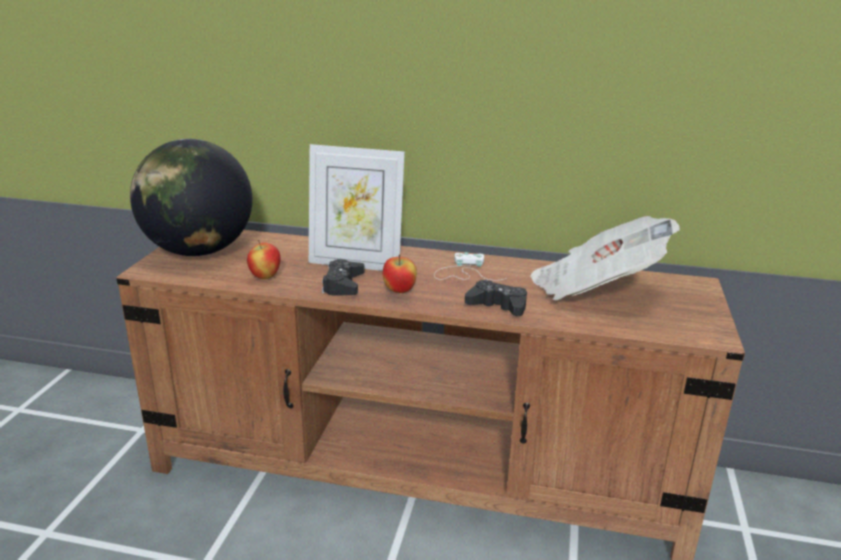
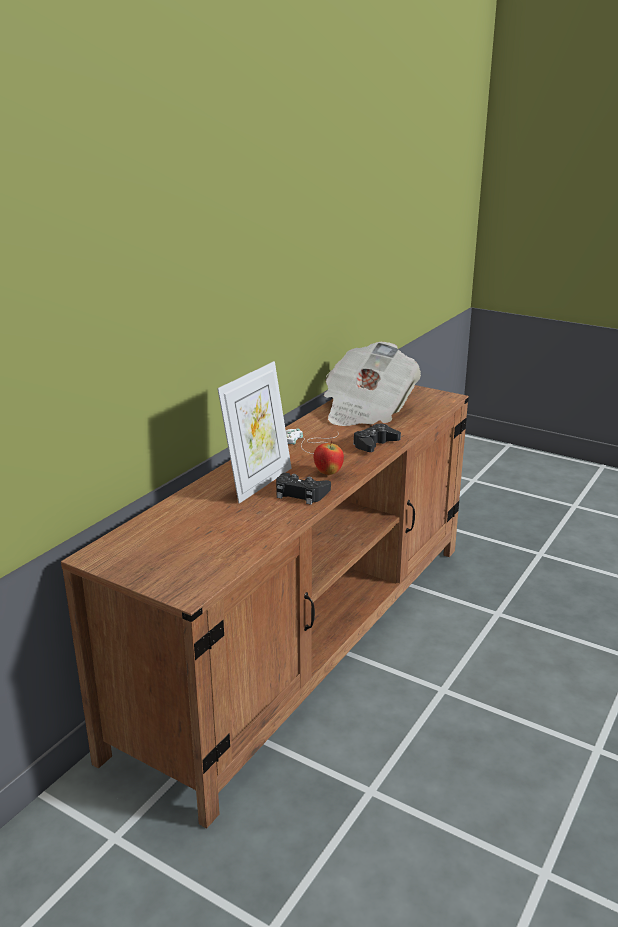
camera: 70 degrees left, 0 degrees up
(199, 251) = (159, 559): globe -> none
(265, 277) = (257, 527): apple -> none

